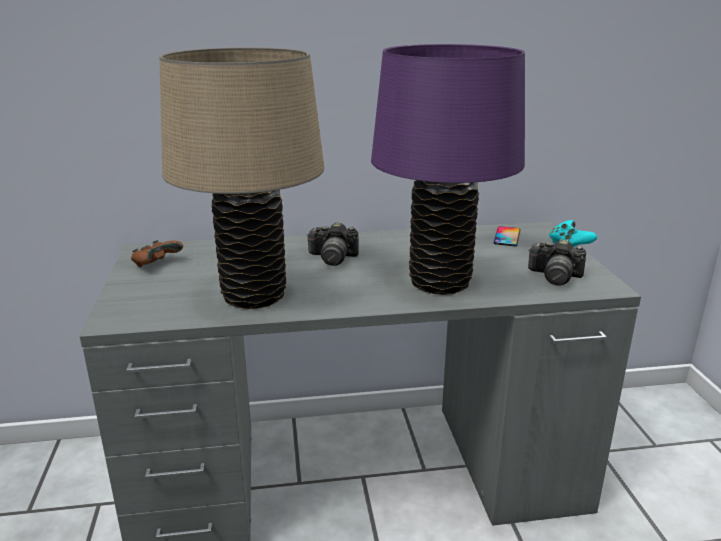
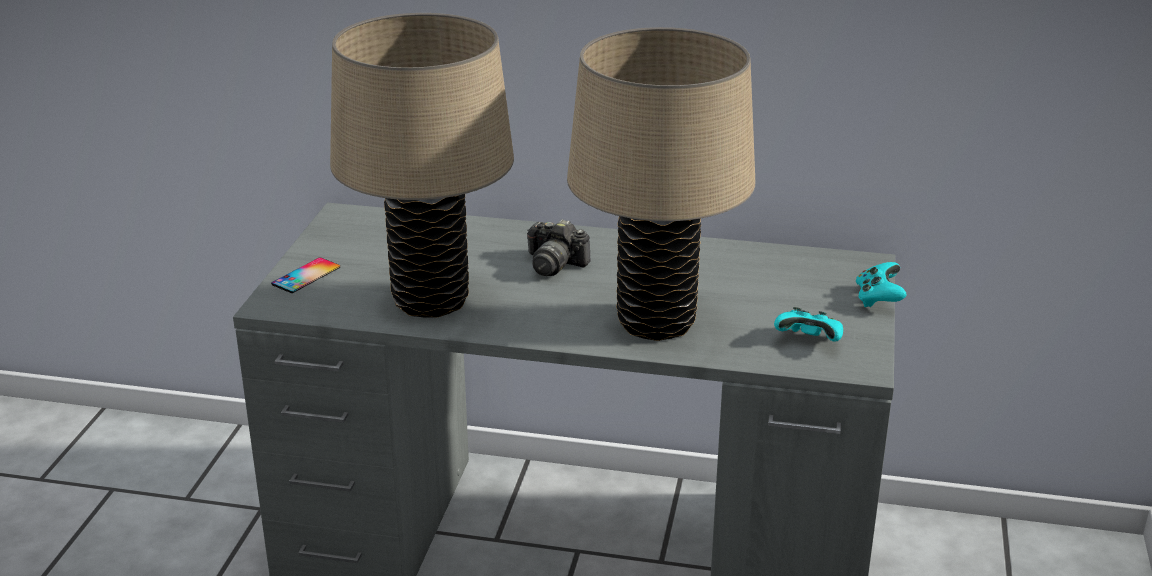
camera: 20 degrees right, 5 degrees up
(156, 264) = (347, 239): brown game controller -> none
(440, 283) = (656, 323): purple table lamp -> beige table lamp
(507, 236) = (807, 270): phone -> phone (306, 276)
(555, 276) = (809, 340): camera -> turquoise game controller

